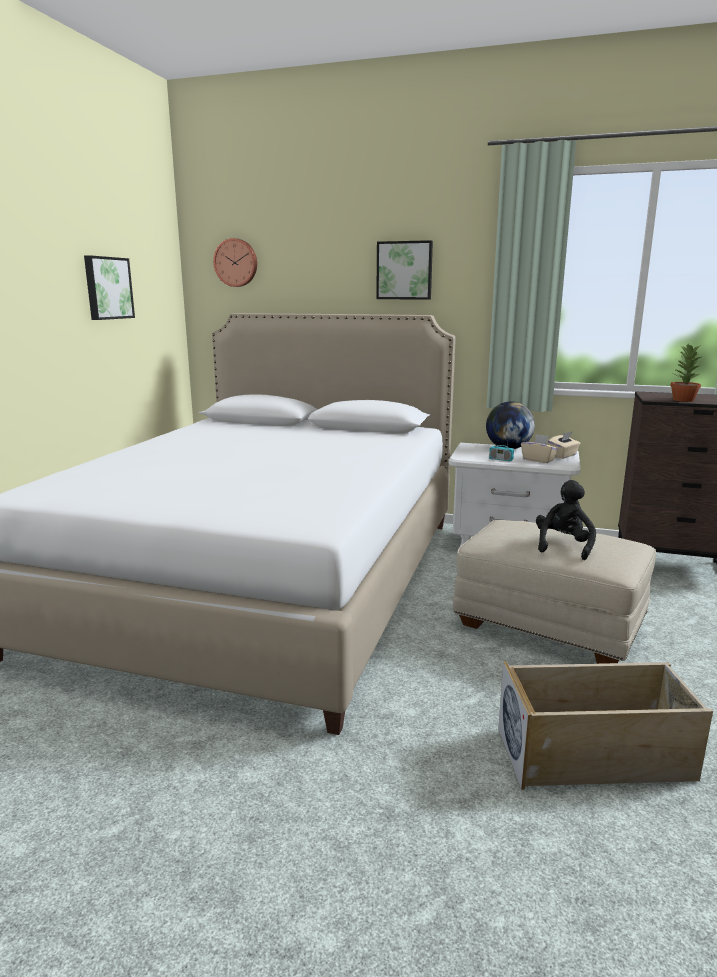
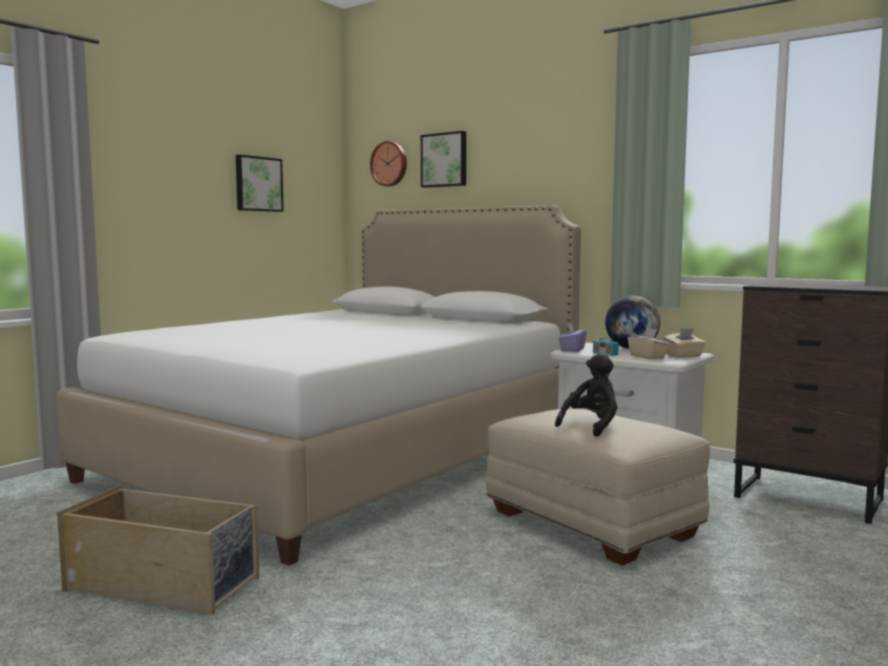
camera: 20 degrees right, 10 degrees down
(404, 270) = (535, 162): picture -> picture (445, 160)
(464, 455) = (572, 350): none -> purple tissue box
(595, 754) = (516, 620): beige storage box -> beige storage box (165, 584)
(682, 400) = (796, 286): potted plant -> none

